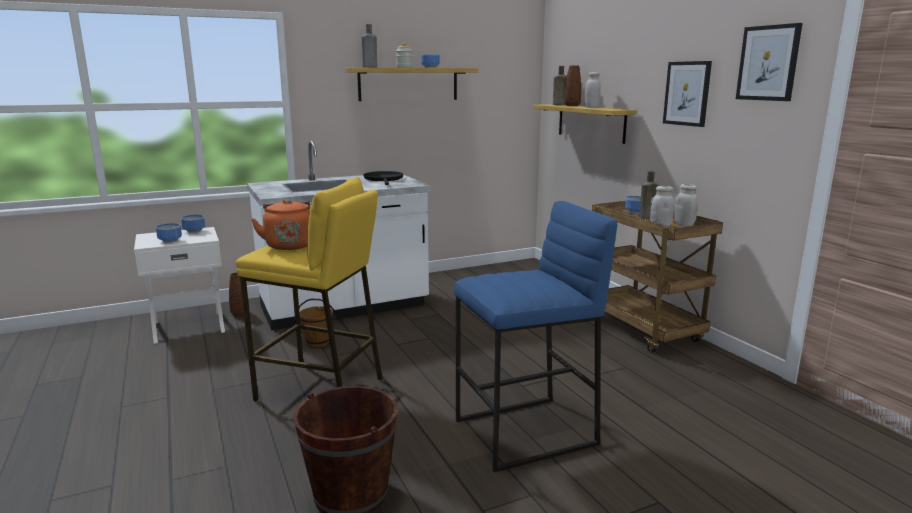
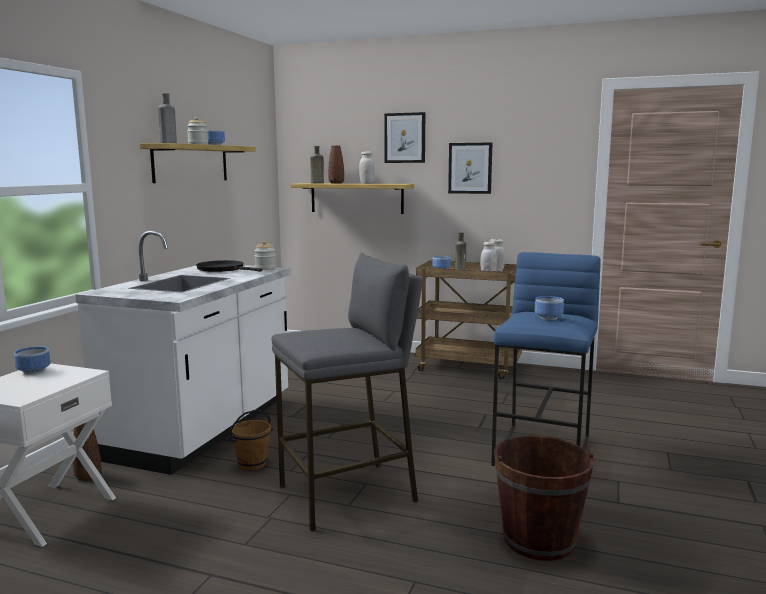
camera: 45 degrees left, 5 degrees down
(170, 241) = (42, 386): bowl -> bowl (549, 317)
(289, 245) = (318, 337): orange kettle -> none
(320, 389) = (348, 494): yellow stool -> grey stool
(410, 183) = (265, 268): none -> jar
(768, 63) = (544, 144): picture -> picture (405, 138)

